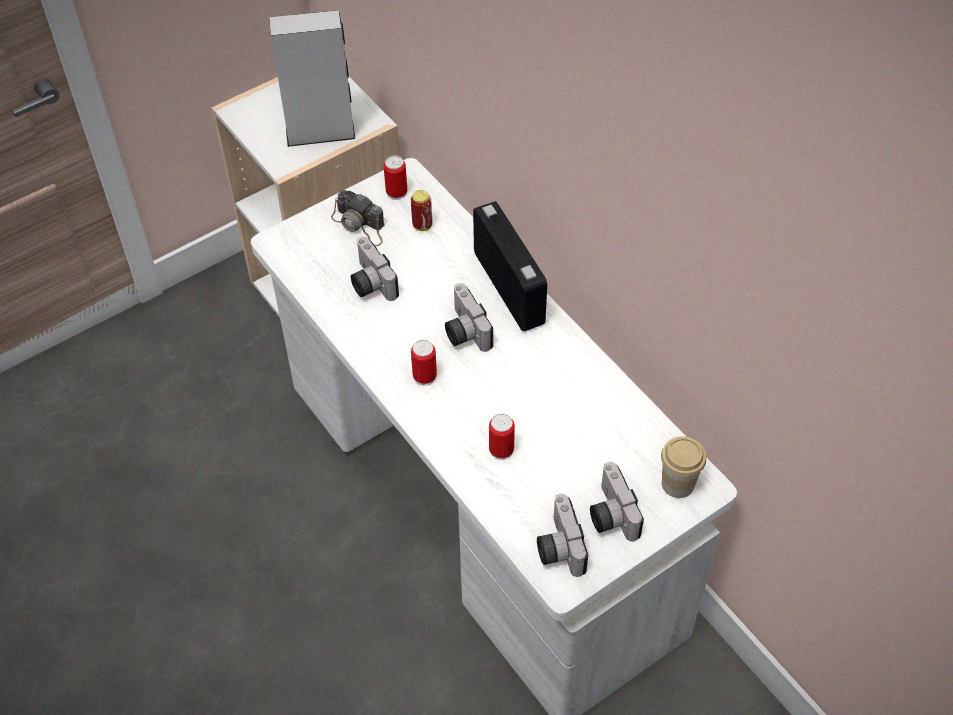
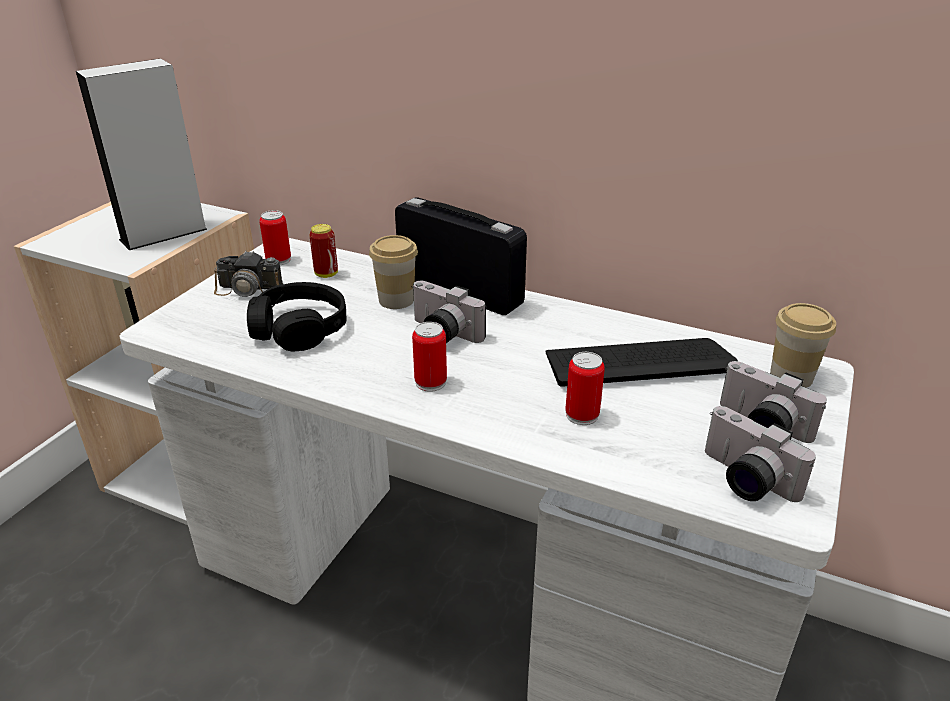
camera: 30 degrees left, 20 degrees down
(369, 283) = (299, 329): camera -> black headphones
(455, 279) = (396, 300): none -> cup
(579, 421) = (637, 363): none -> keyboard

